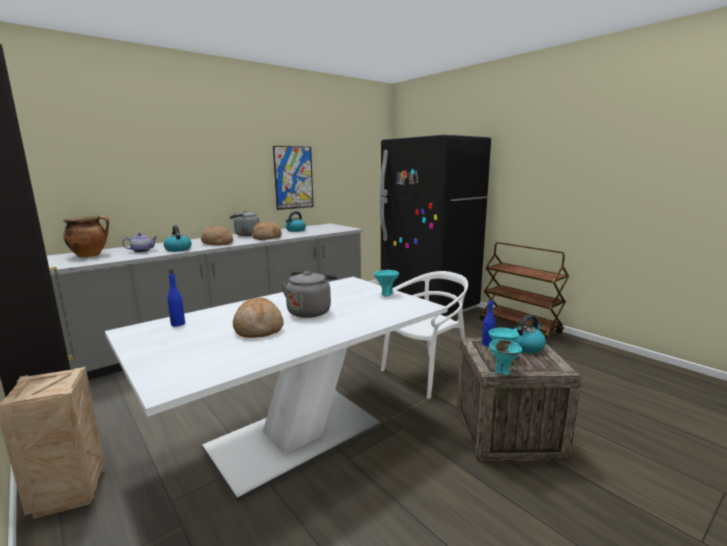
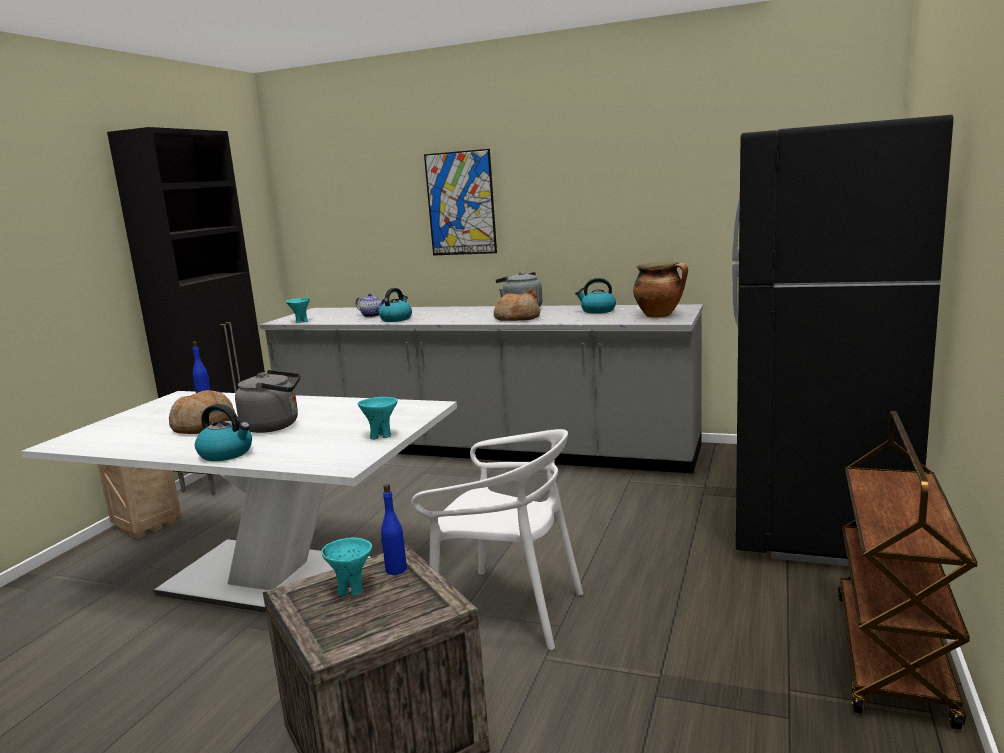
camera: 60 degrees right, 0 degrees up
(90, 255) = (335, 313): cooking pot -> cooking pot (660, 315)
(217, 243) = (449, 317): bread -> none
(293, 177) = (630, 217): picture -> picture (460, 203)
(502, 371) = (292, 601): turquoise bowl -> turquoise bowl (301, 321)
(526, 347) = (410, 603): kettle -> kettle (227, 453)

